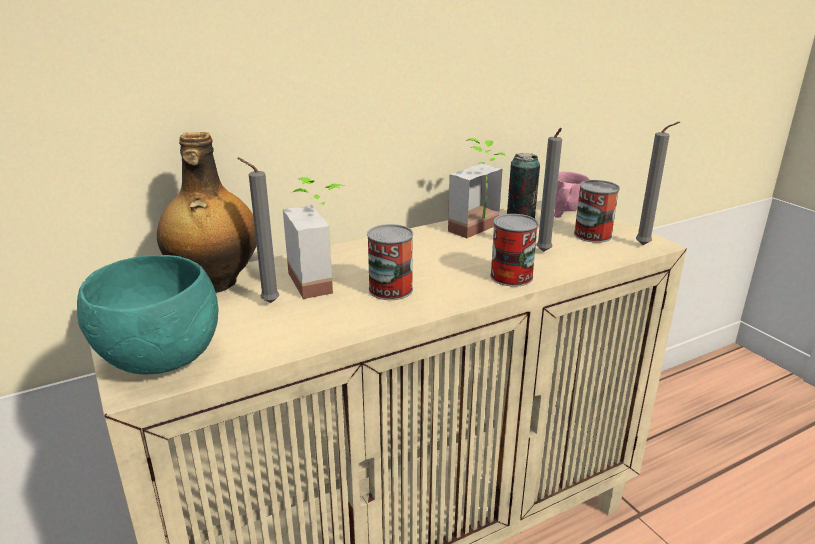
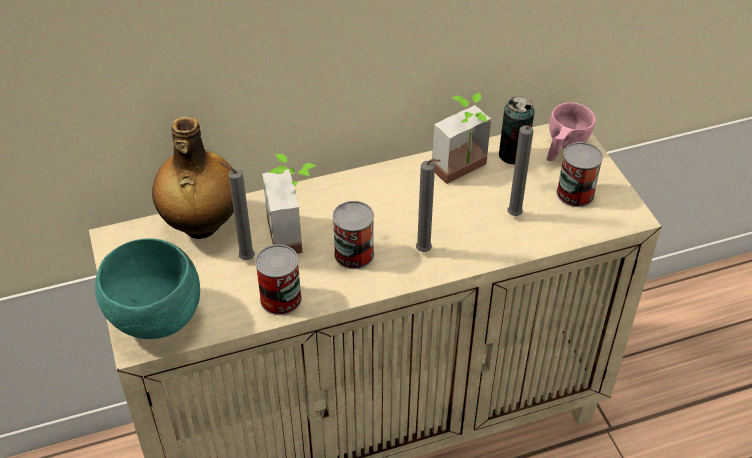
camera: 10 degrees right, 20 degrees up
(511, 276) = (469, 249): can -> can (280, 299)
(645, 245) = (620, 218): grey candle -> grey candle (425, 252)

